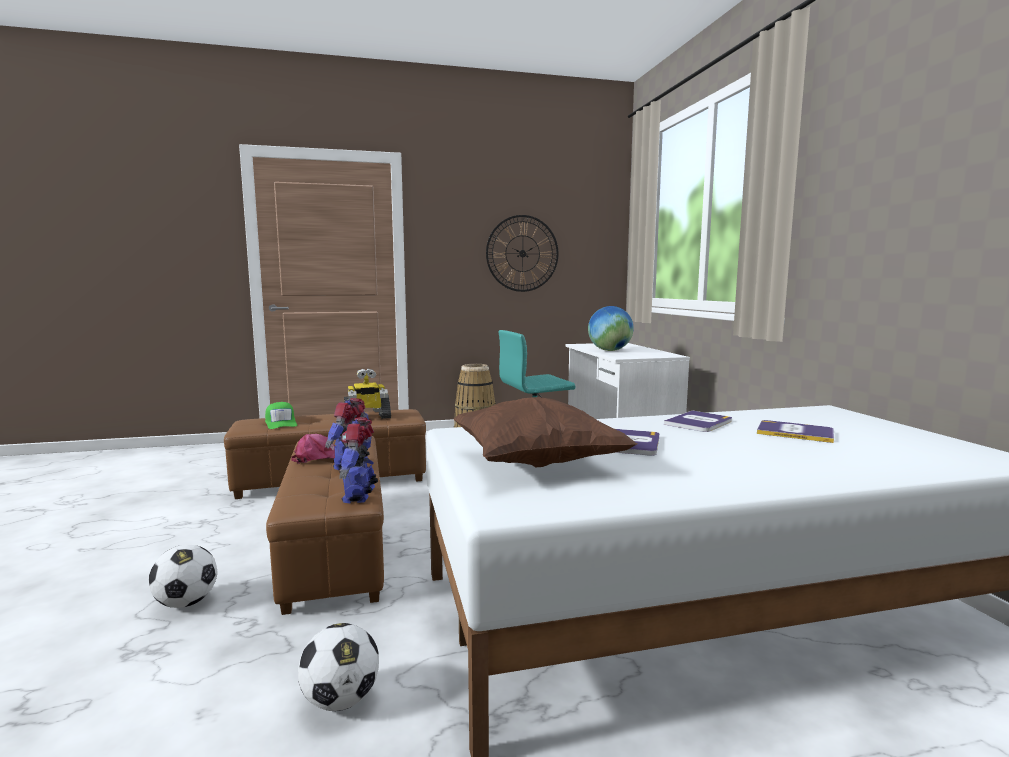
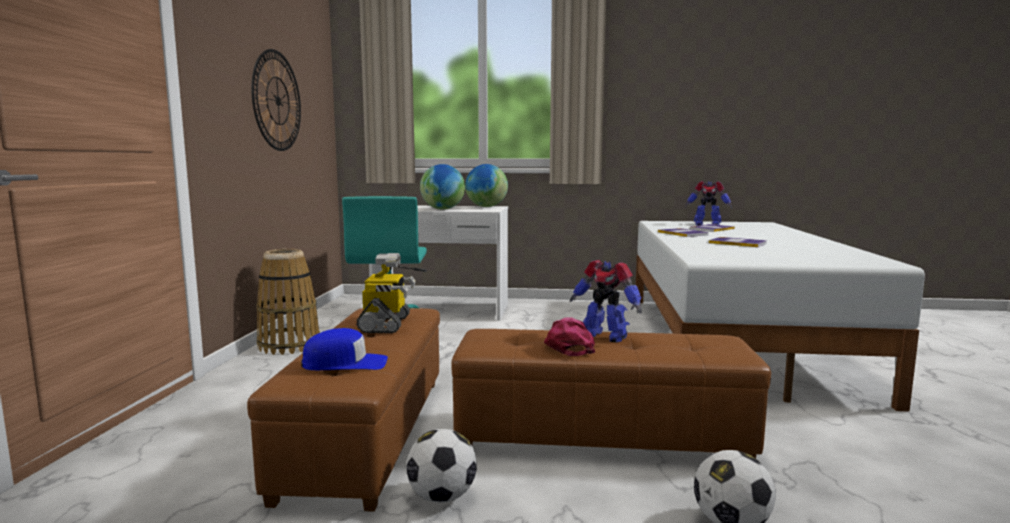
camera: 70 degrees left, 0 degrees up
(281, 423) = (345, 363): green cap -> blue cap
(341, 700) = (870, 443): football -> football (442, 497)
(360, 495) = (704, 336): toy robot -> toy robot (706, 225)
(536, 463) = (790, 255): brown pillow -> none
(661, 354) = (486, 207): none -> globe

